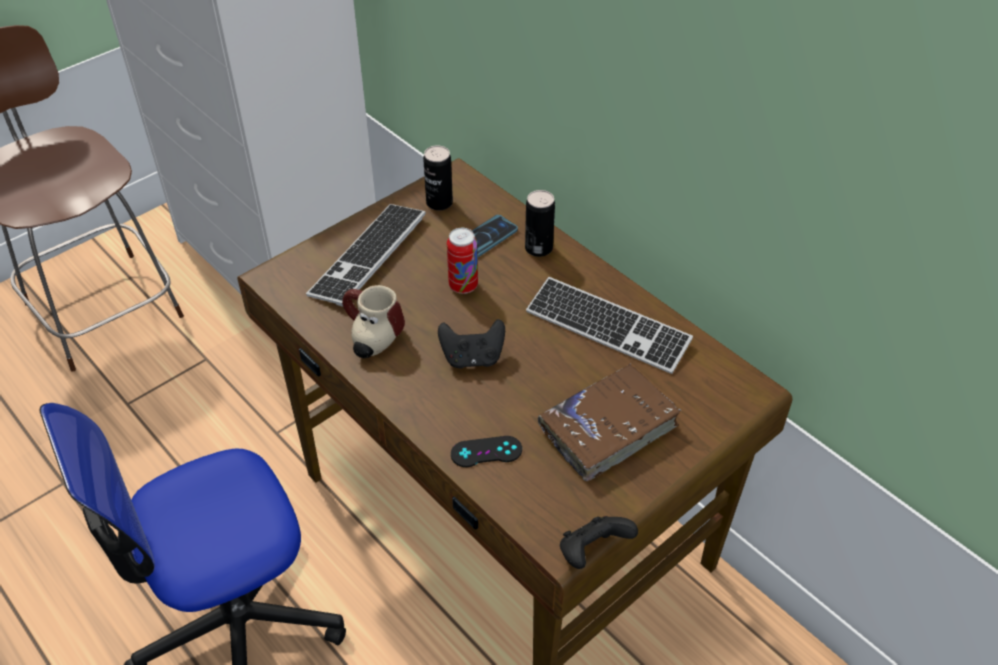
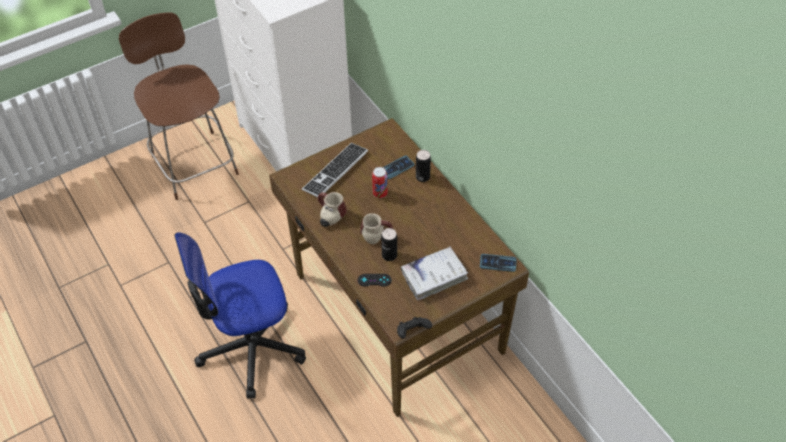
camera: 10 degrees right, 5 degrees up
(439, 203) = (377, 144): can -> can (389, 255)
(472, 358) = (377, 233): black game controller -> mug
(607, 327) = (447, 225): keyboard -> none
(608, 428) = (434, 276): brown book -> white book
(728, 387) = (498, 263): none -> phone

